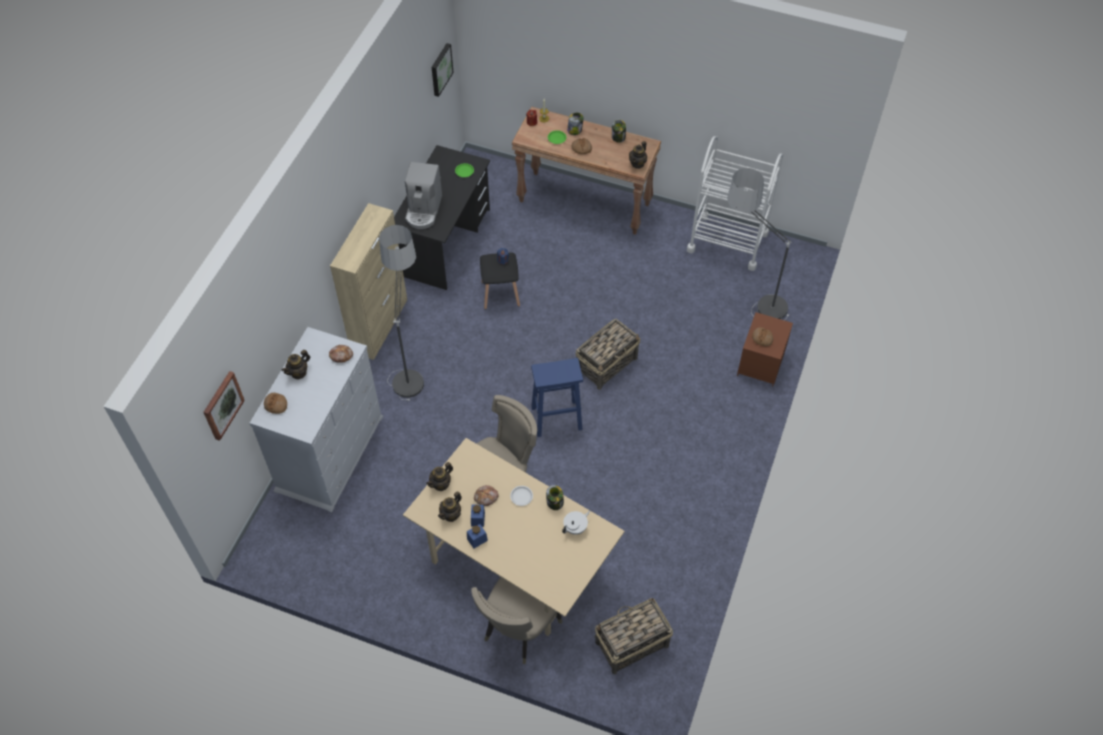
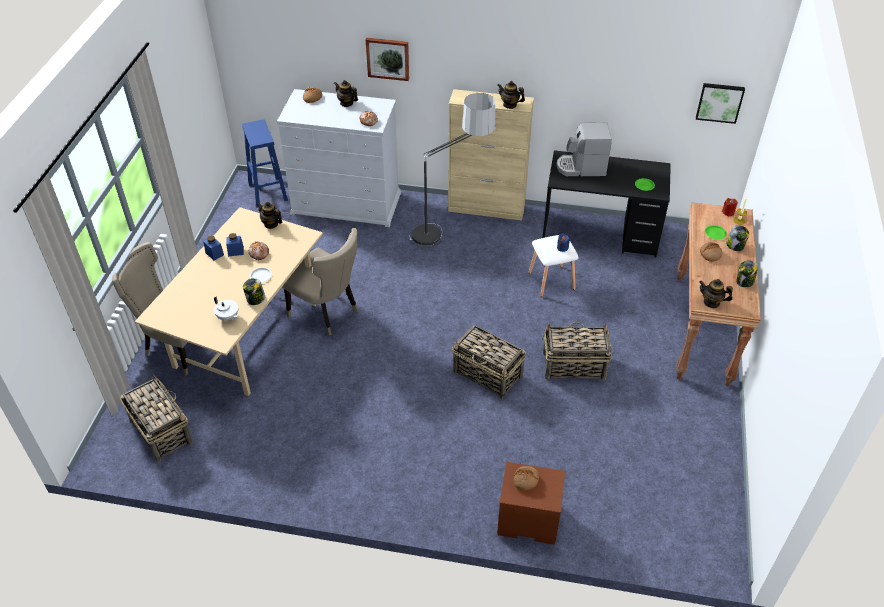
camera: 80 degrees right, 10 degrees down
(222, 405) = (276, 44): picture -> picture (388, 58)
(451, 514) = (240, 234): teapot -> teapot (510, 105)
(501, 294) = (551, 281): black stool -> white stool
(555, 418) = (410, 342): blue stool -> blue stool (267, 191)
(608, 300) = (573, 365): none -> basket
(727, 242) = (706, 469): white cart -> none
(749, 299) = (624, 500): floor lamp -> none

